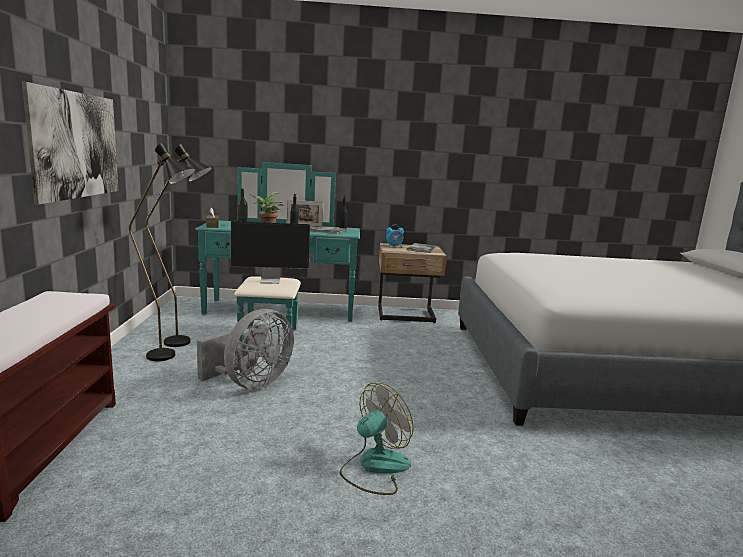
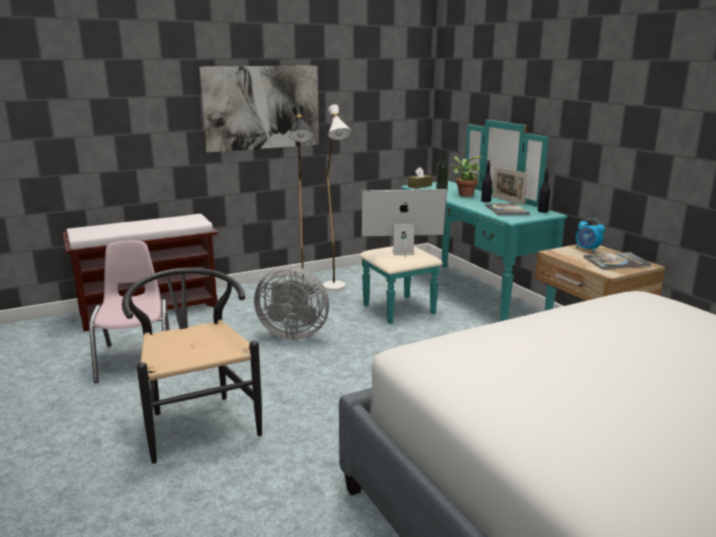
camera: 65 degrees right, 5 degrees up
(182, 484) = (137, 359): none -> pink chair
(186, 343) = (336, 290): black floor lamp -> white floor lamp
(271, 280) = (402, 251): monitor -> monitor turned 120 degrees clockwise
(375, 467) = (198, 421): fan -> black chair

